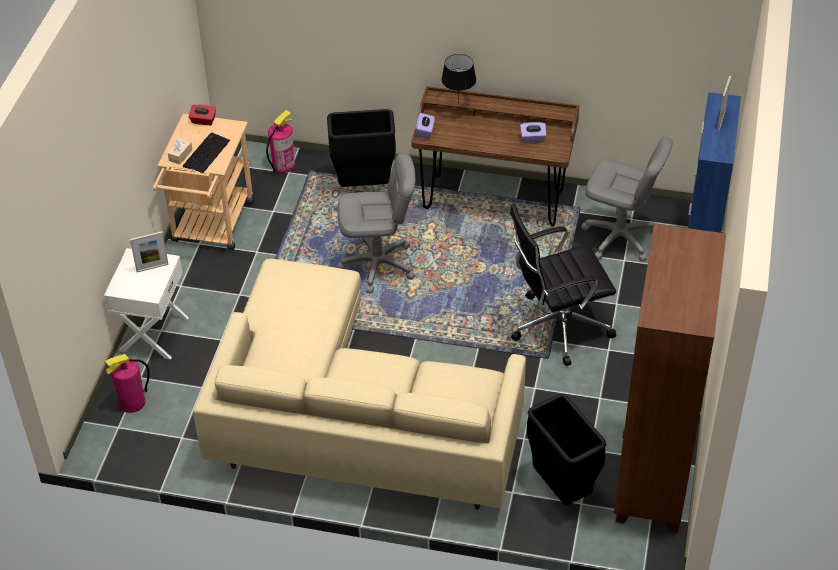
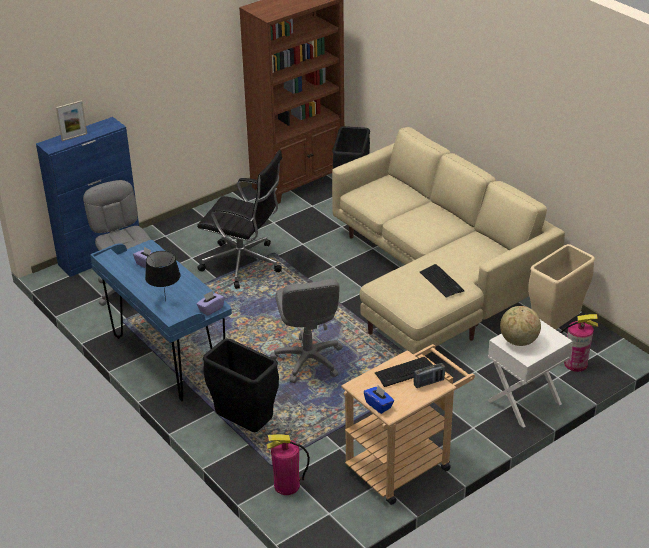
camera: 140 degrees left, 10 degrees down
(152, 267) = (518, 341): picture frame -> globe
(180, 155) = (429, 382): beige tissue box -> radio
(181, 436) = (555, 327): none -> beige trash can
(203, 121) = (378, 405): red tissue box -> blue tissue box
(284, 310) = (441, 281): none -> keyboard
(378, 265) = (308, 360): grey office chair -> grey office chair turned 135 degrees counterclockwise
(493, 200) = (168, 359): brown desk -> blue desk

